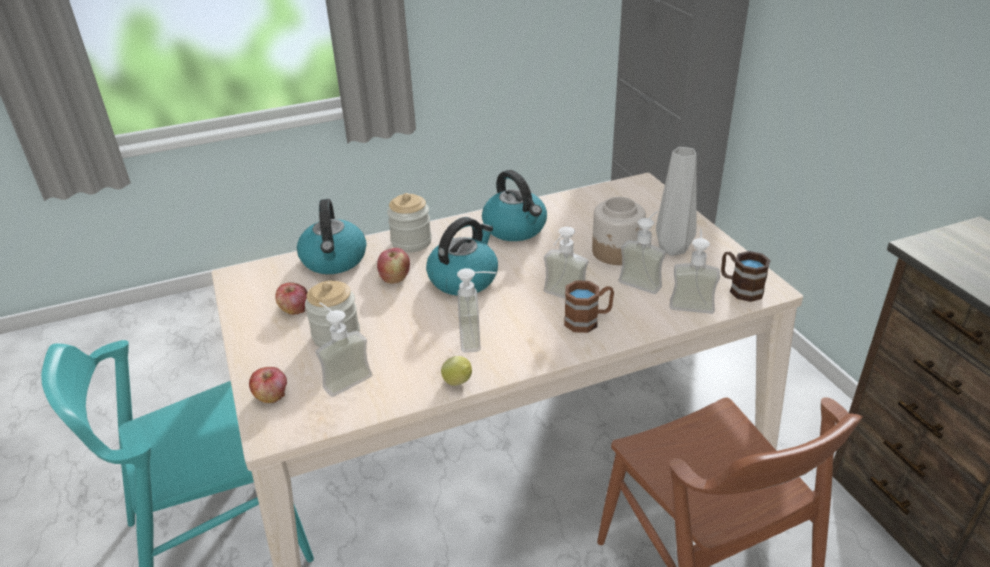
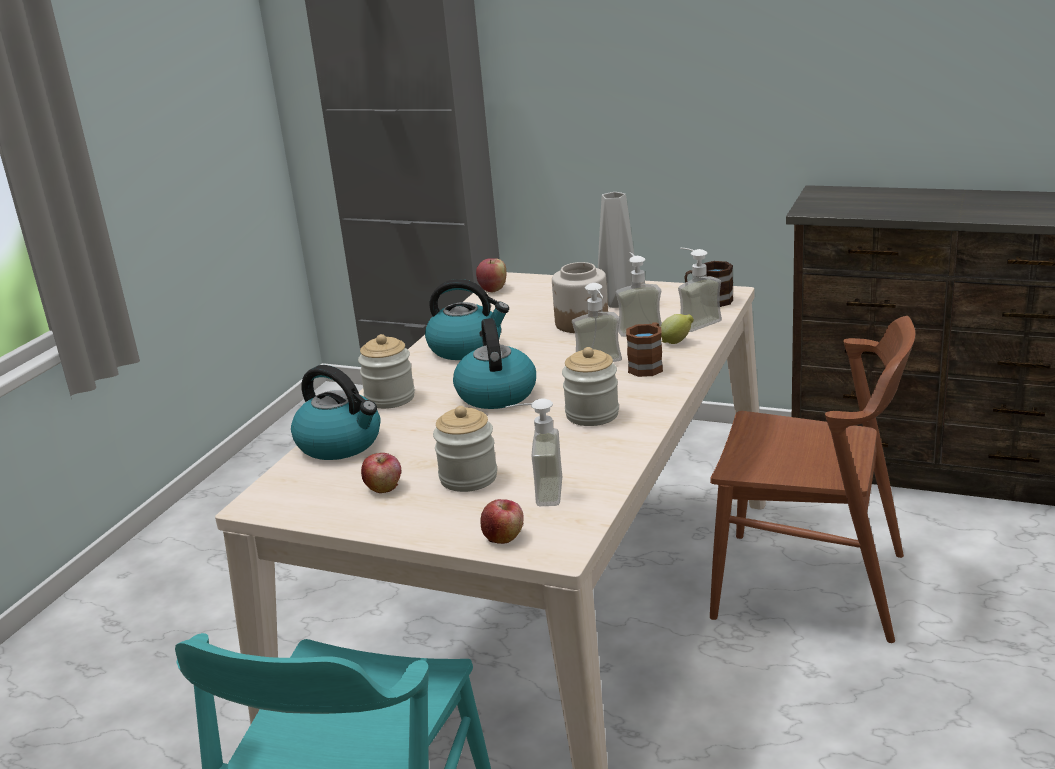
camera: 45 degrees left, 10 degrees down
(395, 279) = (434, 424): apple -> apple (493, 289)
(458, 383) = (636, 443): lemon -> lemon (677, 342)
(479, 338) = (592, 414): soap dispenser -> jar

